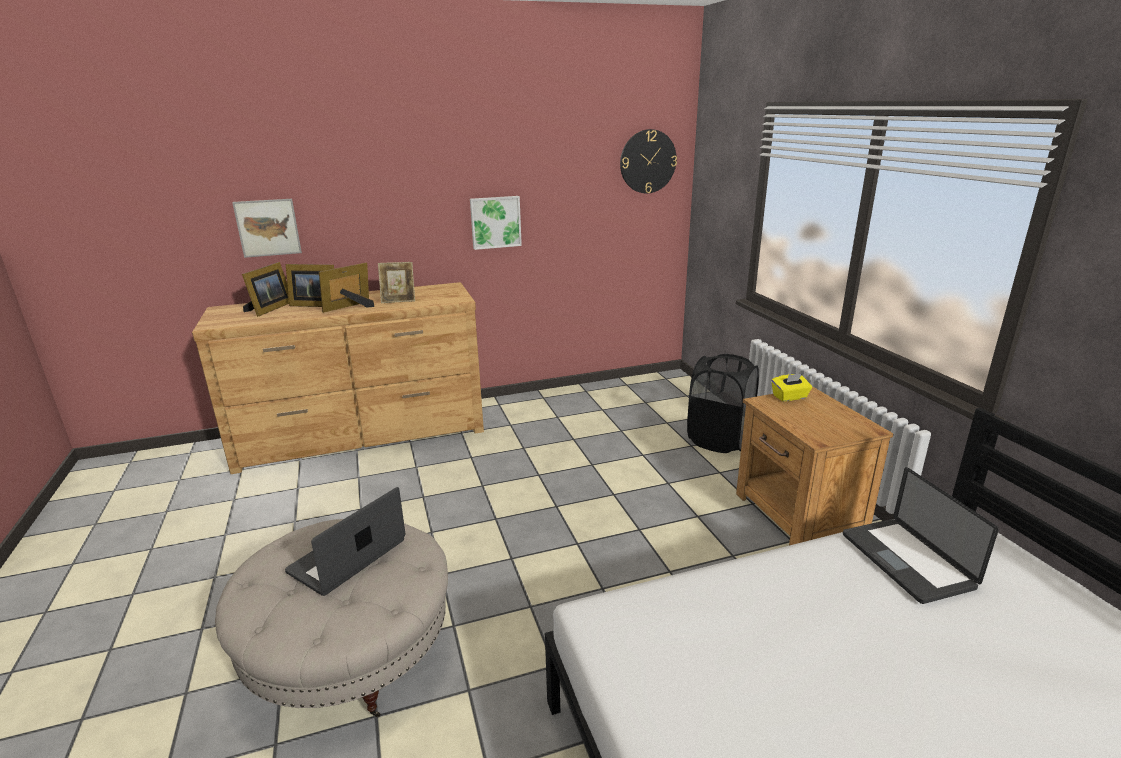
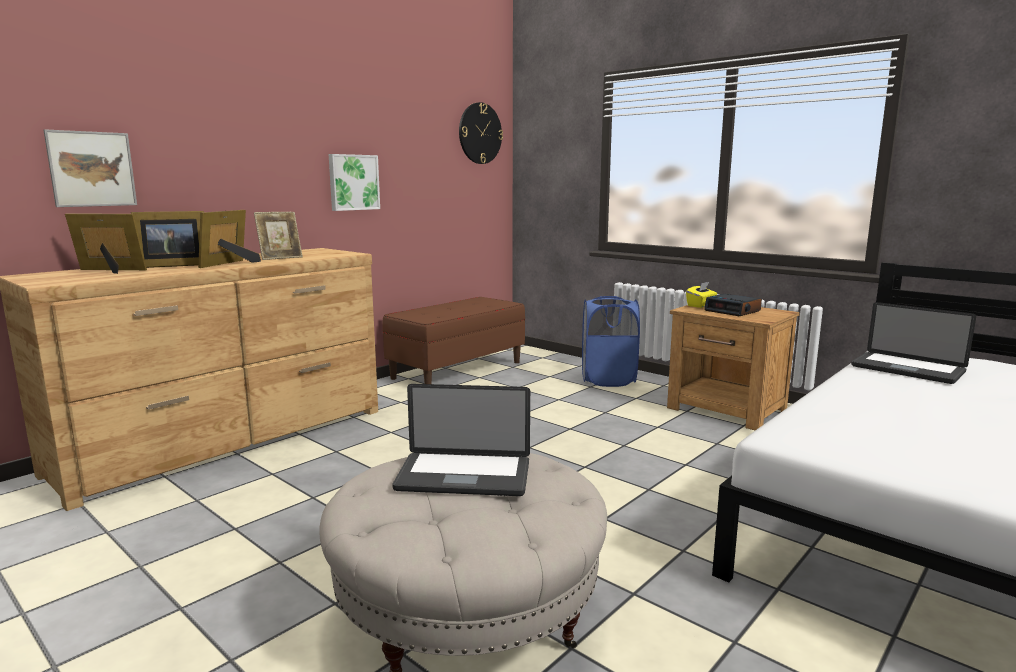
camera: 30 degrees left, 10 degrees down
(269, 309) = (110, 271): picture frame -> picture frame turned 75 degrees counterclockwise
(348, 556) = (464, 476): laptop -> laptop turned 90 degrees counterclockwise
(593, 396) = (457, 370): none -> brown bench
(719, 440) = (608, 379): black laundry basket -> blue laundry basket
(811, 415) = (733, 311): none -> alarm clock

